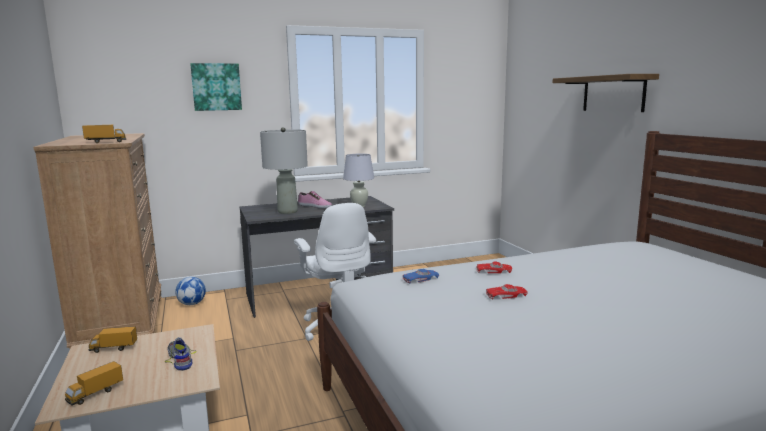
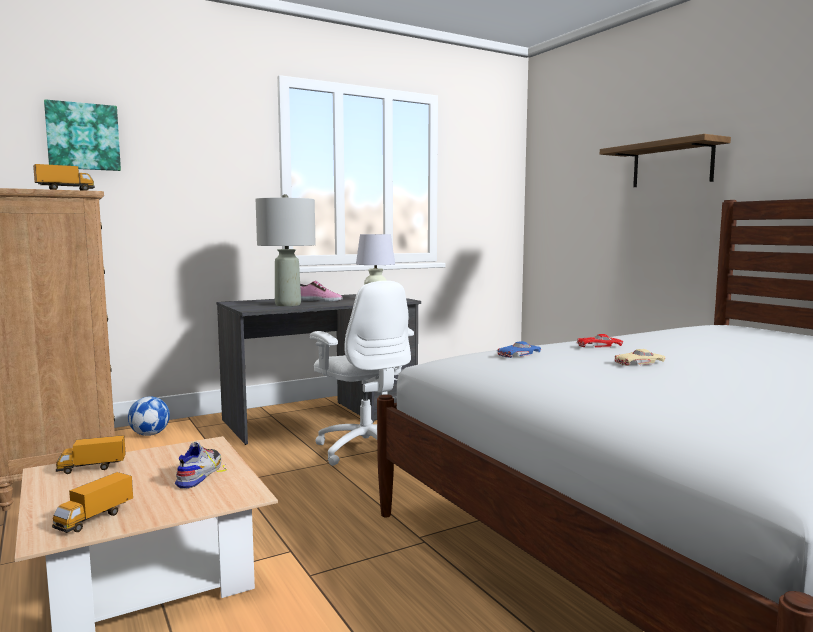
camera: 10 degrees left, 5 degrees down
(180, 358) = (199, 473): shoe -> shoe turned 45 degrees clockwise
(216, 87) = (188, 146): picture -> picture (83, 136)
(506, 295) = (639, 362): red toy car -> beige toy car

